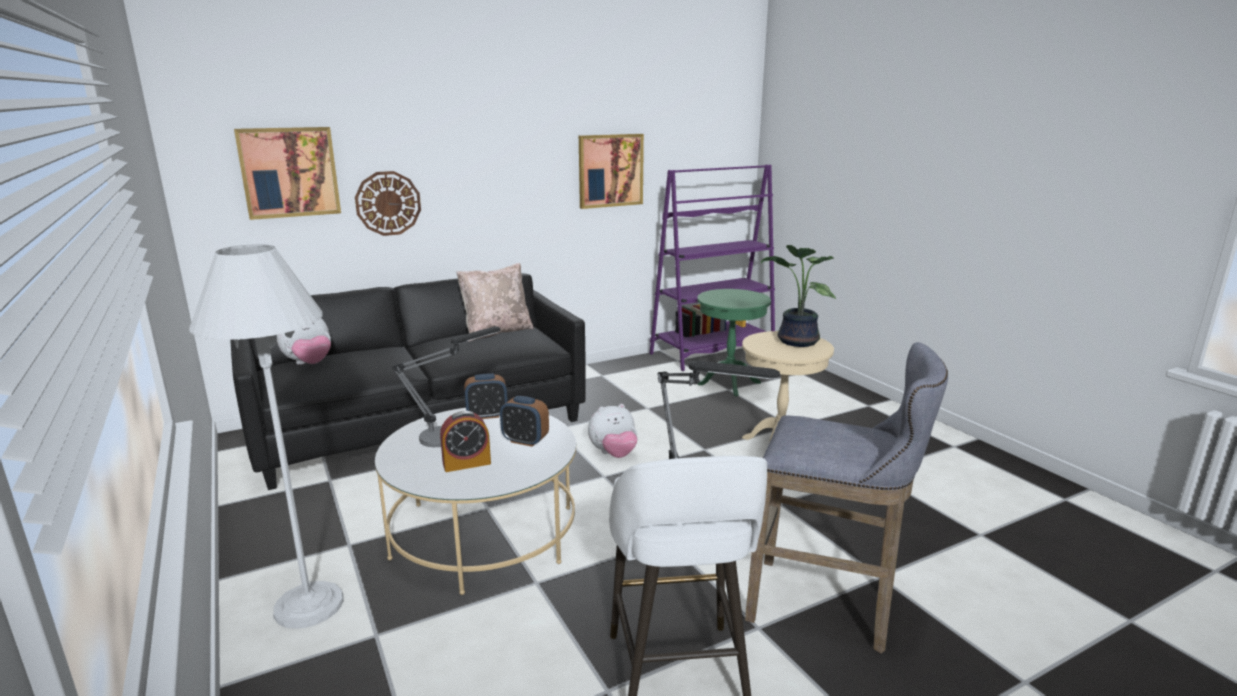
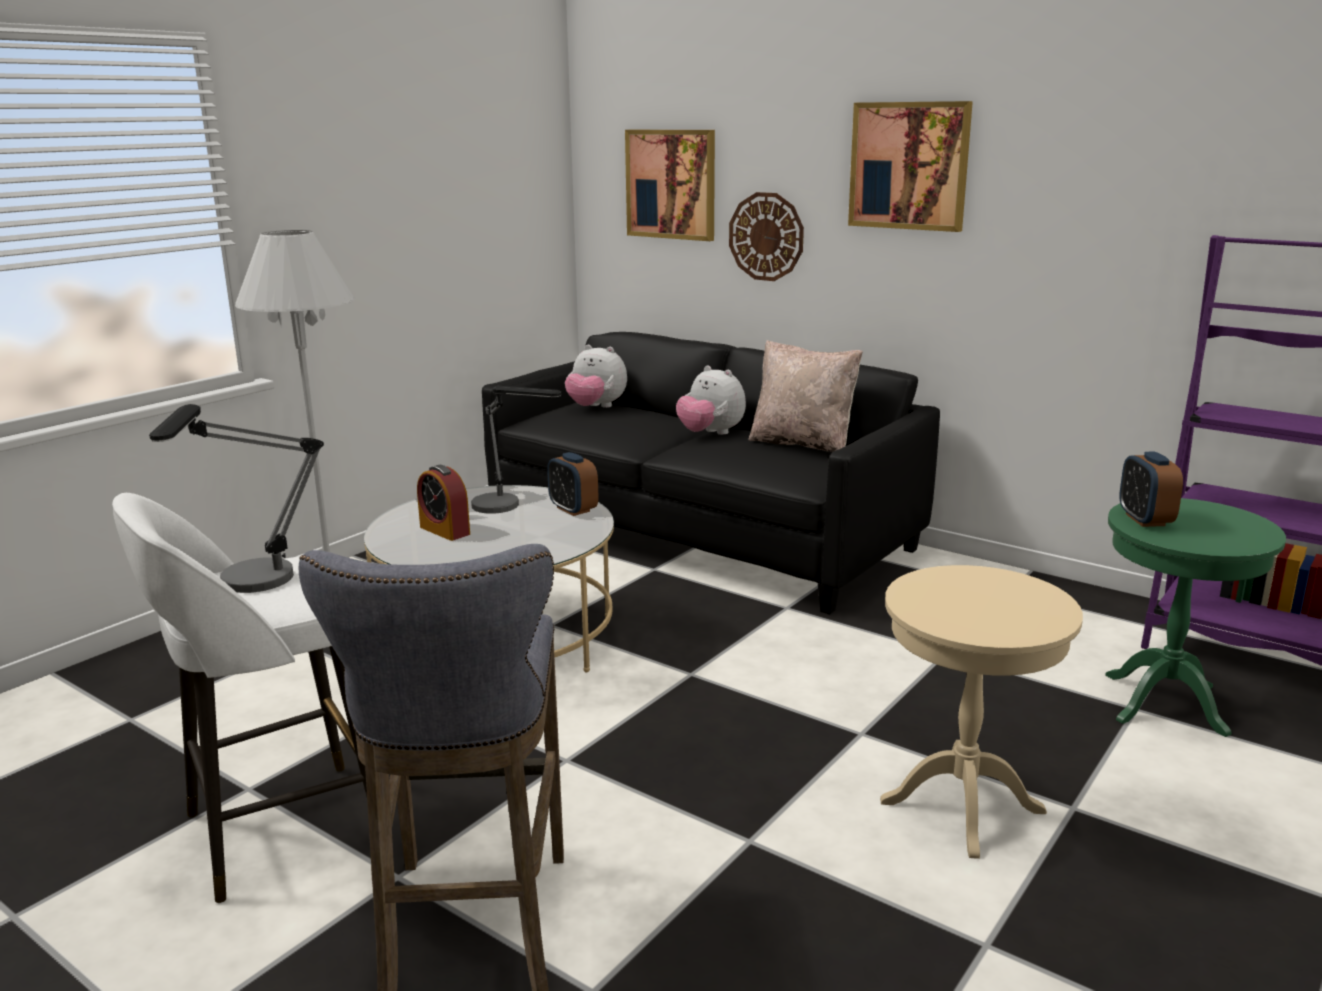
camera: 65 degrees right, 0 degrees up
(525, 441) = (521, 542): alarm clock -> alarm clock (1145, 520)
(610, 170) = (1127, 226): picture -> picture (909, 166)
(613, 454) = (760, 665): plush toy -> plush toy (710, 434)
(795, 341) = (1009, 606): potted plant -> none

